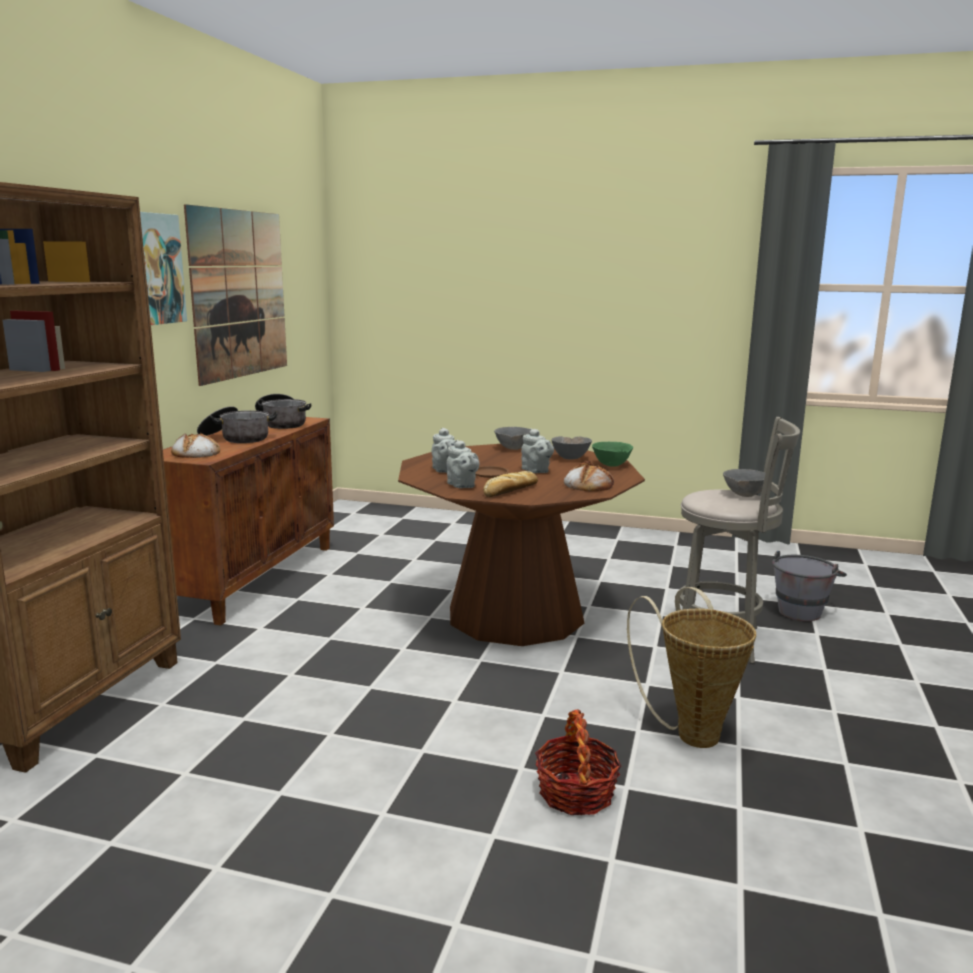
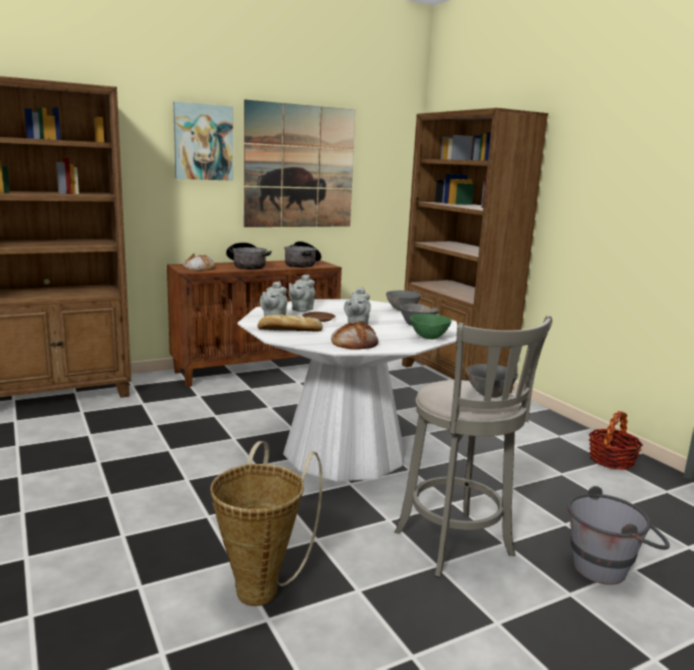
camera: 45 degrees right, 0 degrees up
(454, 521) = (453, 378): none -> brown bookcase
(516, 615) = (344, 451): brown dining table -> white dining table
(576, 793) = (109, 568): basket -> basket (611, 460)

